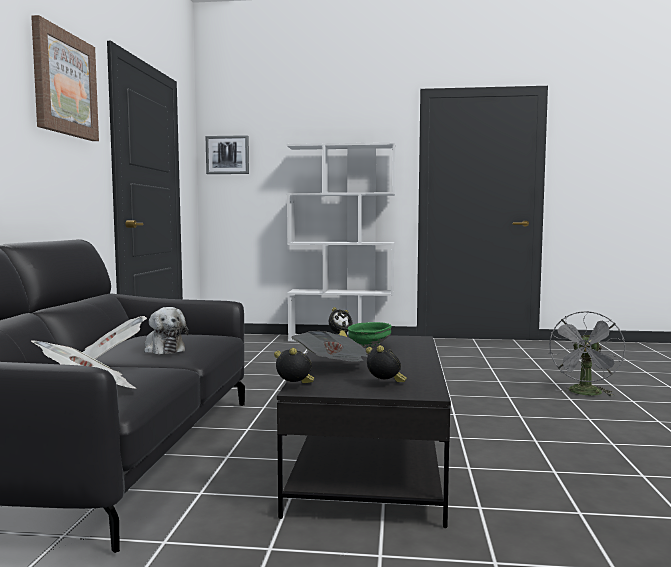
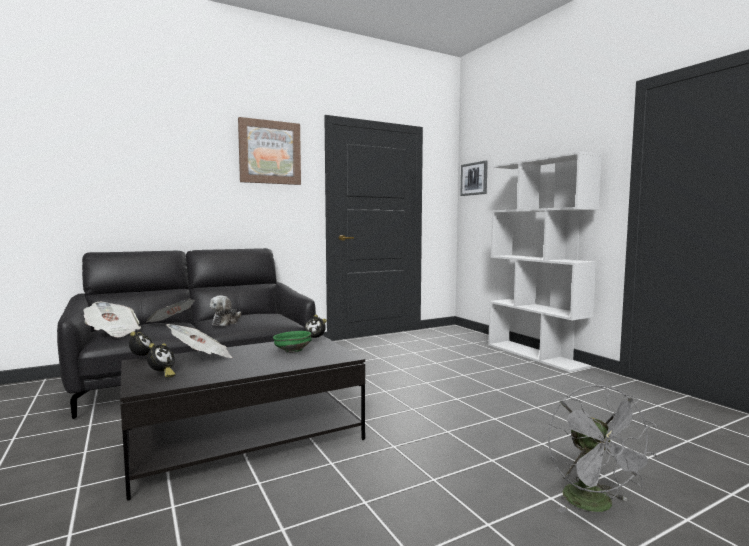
camera: 55 degrees right, 0 degrees up
(585, 394) = (595, 505): grey fan -> grey fan turned 90 degrees counterclockwise

